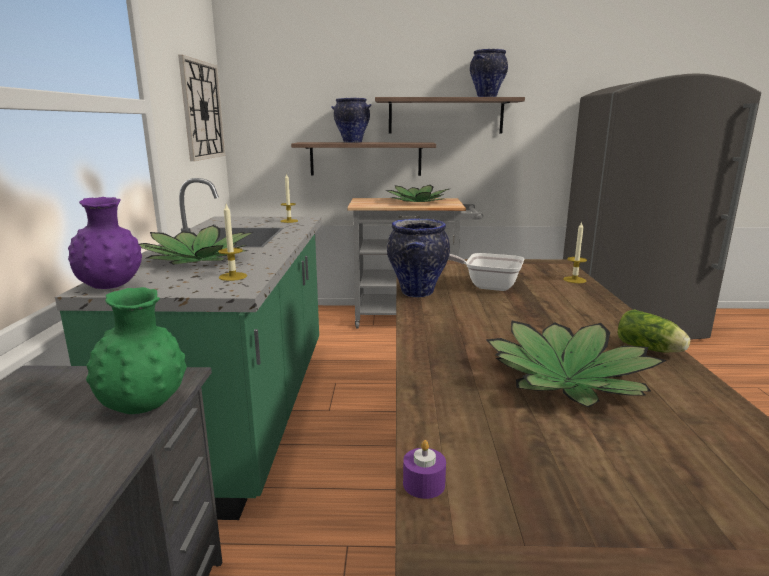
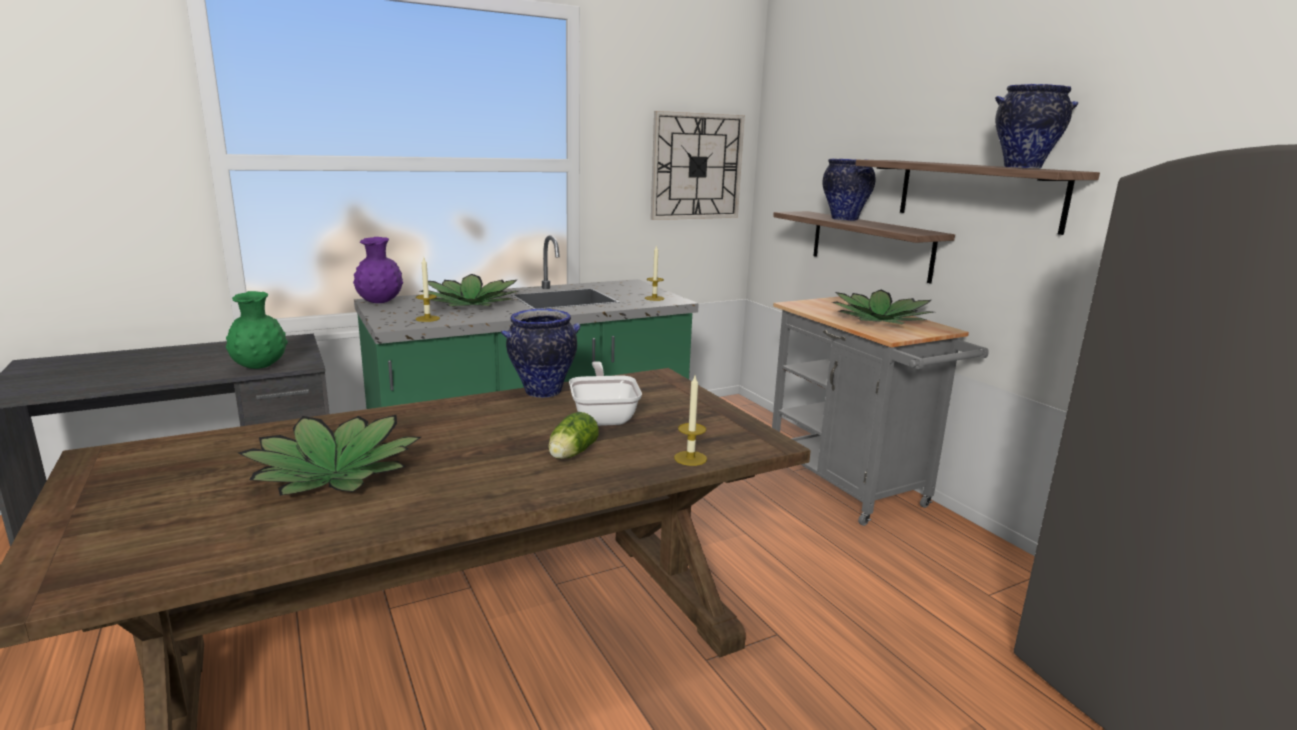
camera: 60 degrees right, 0 degrees up
(424, 484) = (159, 443): purple candle -> none
(650, 349) = (435, 509): lettuce -> lettuce (570, 454)

